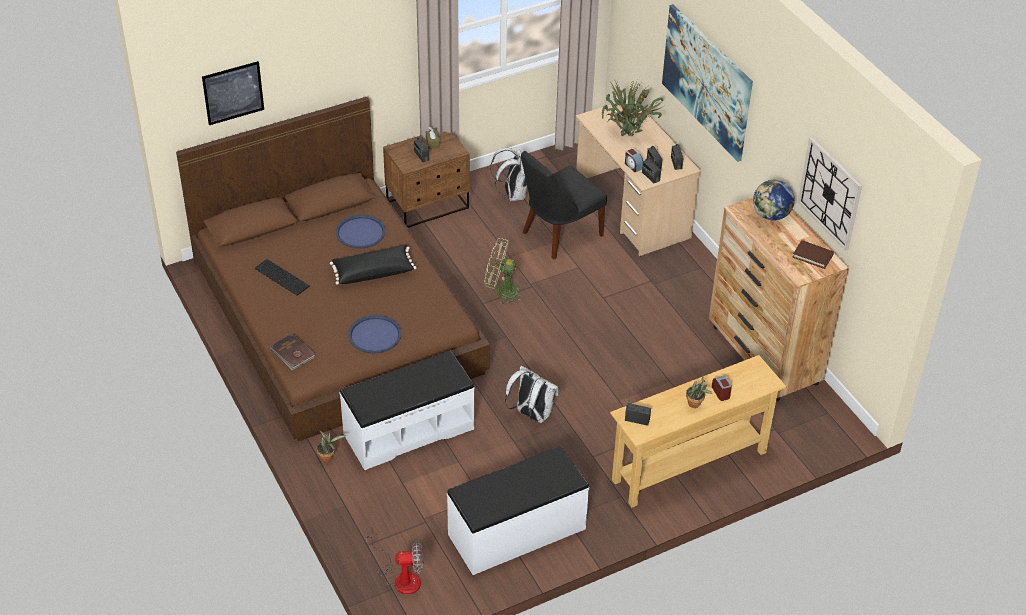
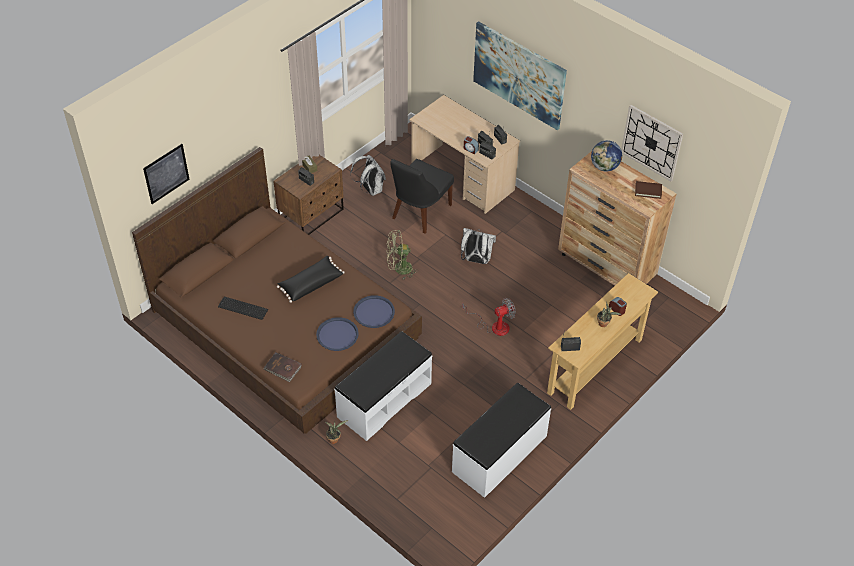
camera: 20 degrees left, 5 degrees up
(360, 232) = (285, 254): blue tray -> blue tray (374, 312)
(401, 577) = (434, 516): fan -> fan (494, 326)
(531, 414) = (467, 360): white backpack -> white backpack (476, 260)
(628, 138) = (456, 127): potted plant -> none

